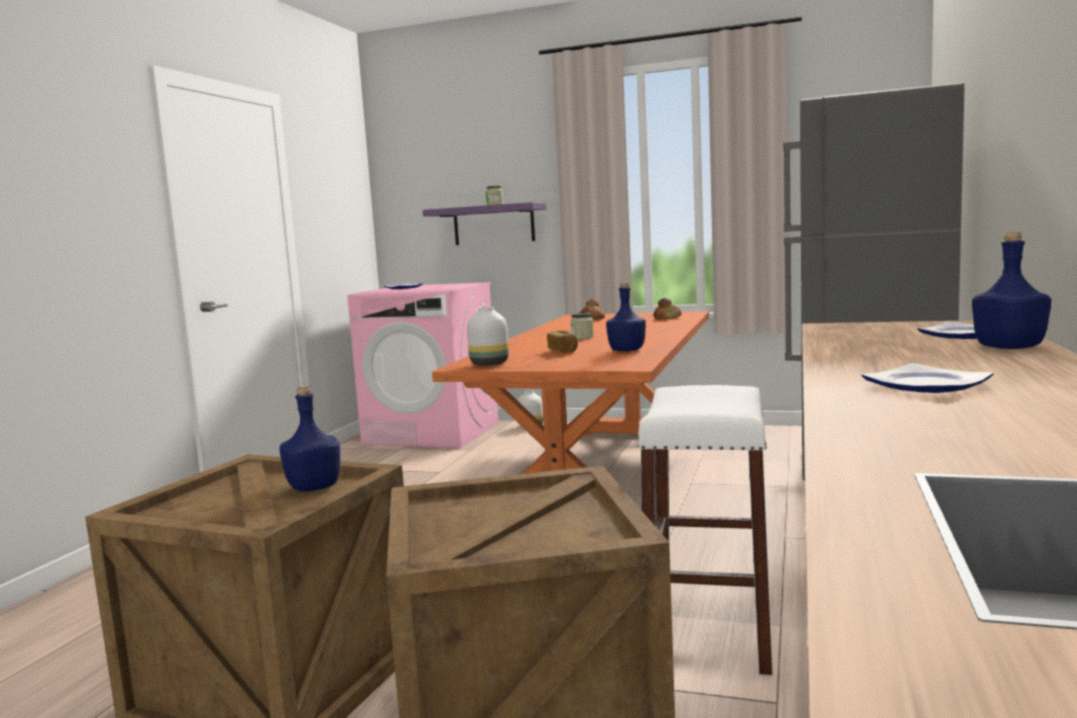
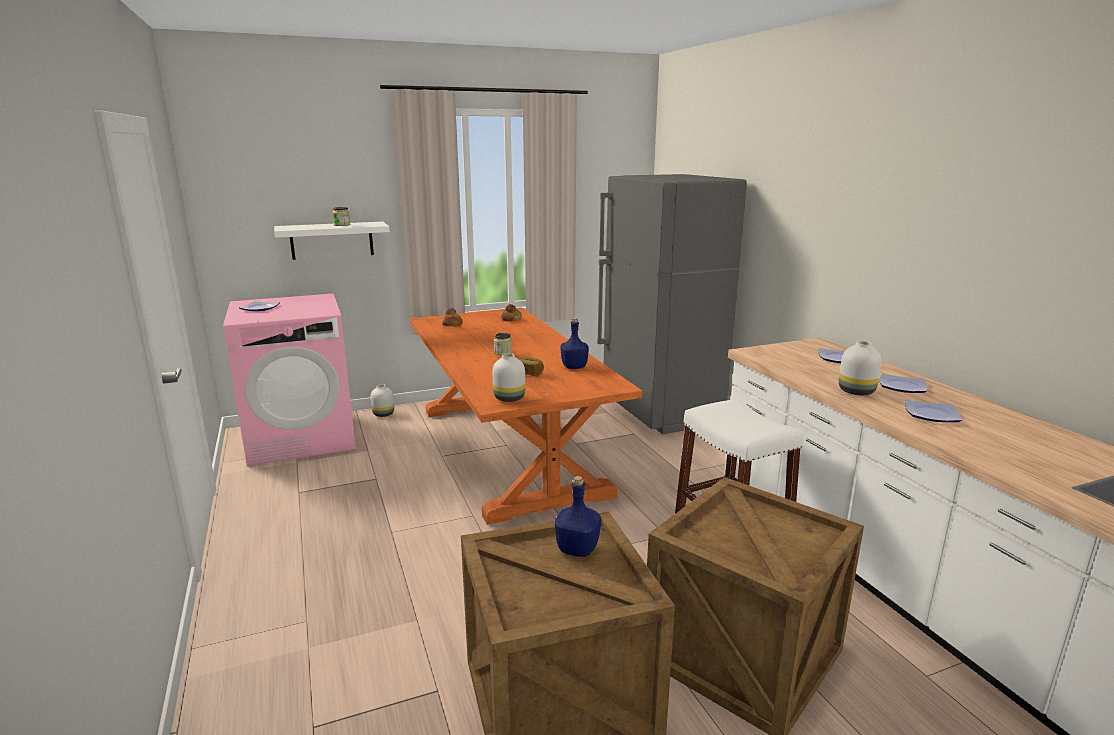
camera: 40 degrees left, 10 degrees up
(494, 224) = (332, 240): purple shelf -> white shelf
(867, 359) = (855, 391): none -> white vase
(980, 361) = (901, 387): none -> plate
(1008, 347) = (882, 370): blue bottle -> none

